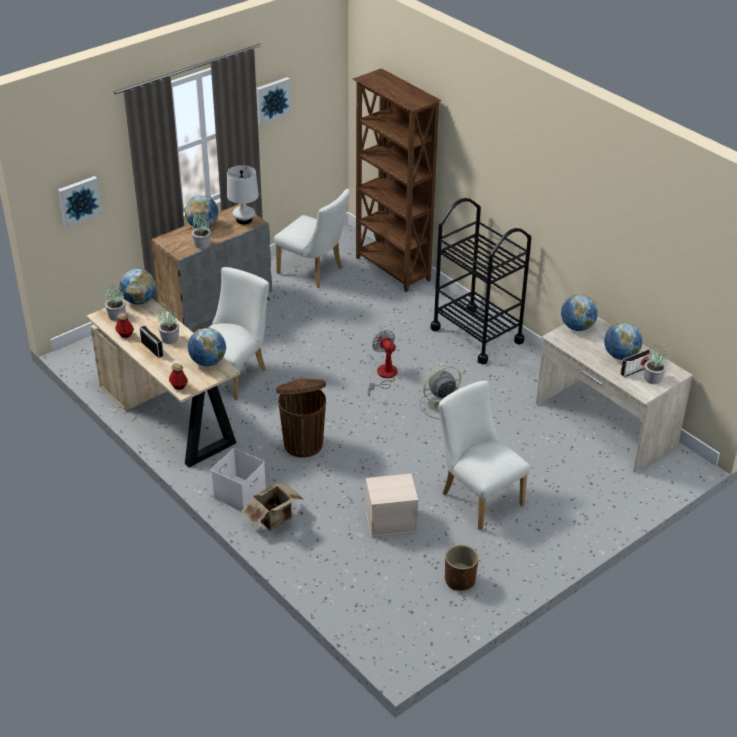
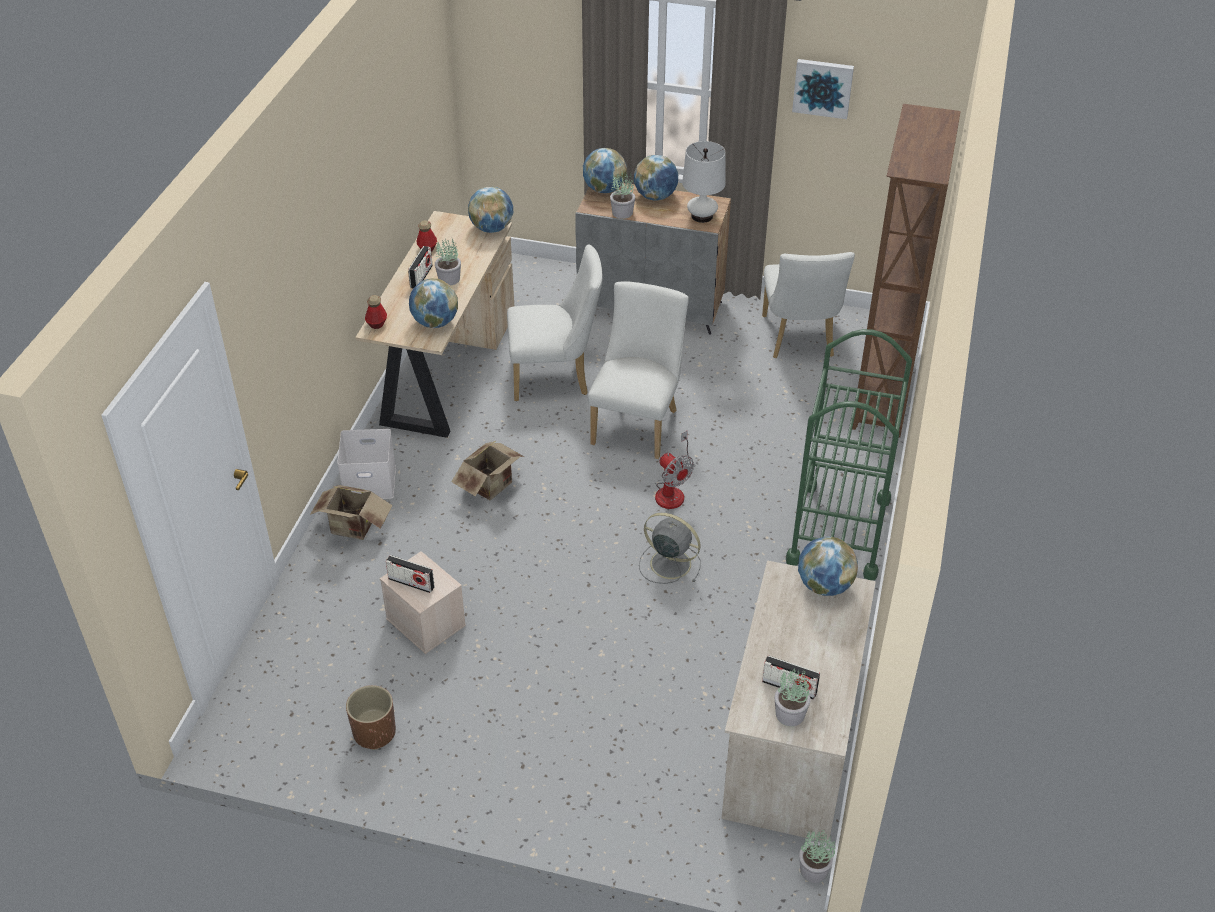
camera: 55 degrees right, 5 degrees up
(79, 200) = (518, 87): picture -> none
(116, 316) = (452, 228): potted plant -> potted plant (813, 870)
(303, 443) = (492, 486): brown trash can -> cardboard box
(384, 376) = (672, 490): fan -> fan turned 120 degrees clockwise
(389, 492) = (411, 583): none -> radio
(477, 335) = (839, 530): black cart -> green cart
(478, 497) = (533, 679): white chair -> white chair (638, 423)
(620, 356) = (806, 657): globe -> globe (604, 189)

